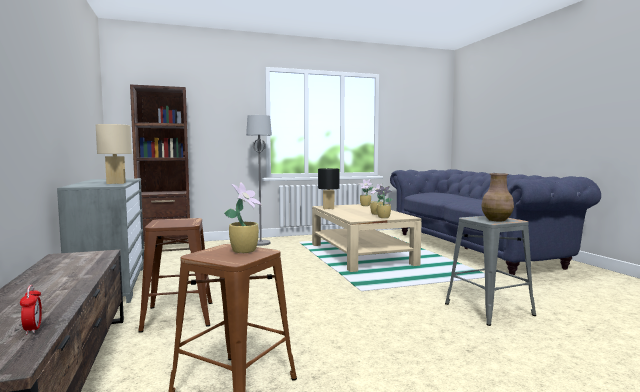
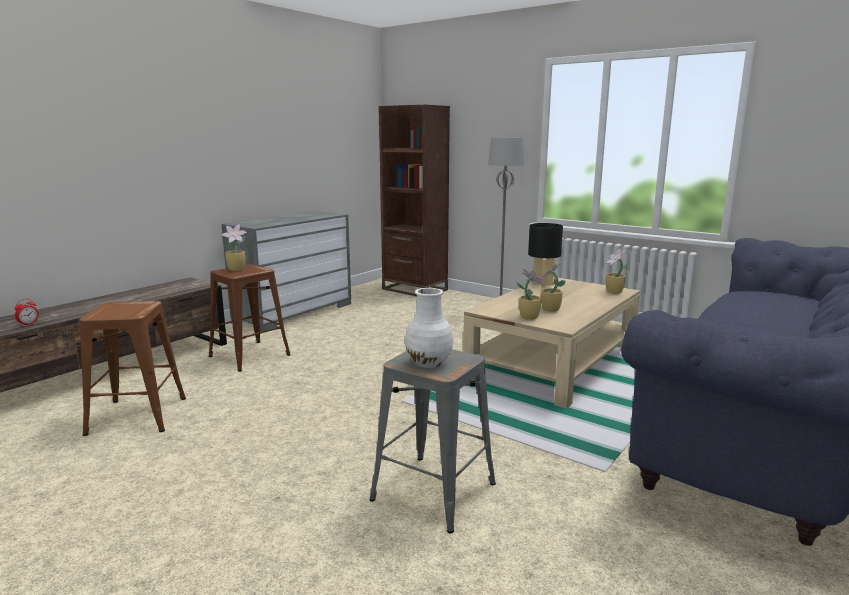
camera: 55 degrees right, 10 degrees up
(115, 183) = (277, 222): beige table lamp -> none
(245, 250) = (133, 310): potted plant -> potted plant (237, 269)
(497, 220) = (429, 363): brown vase -> white vase

